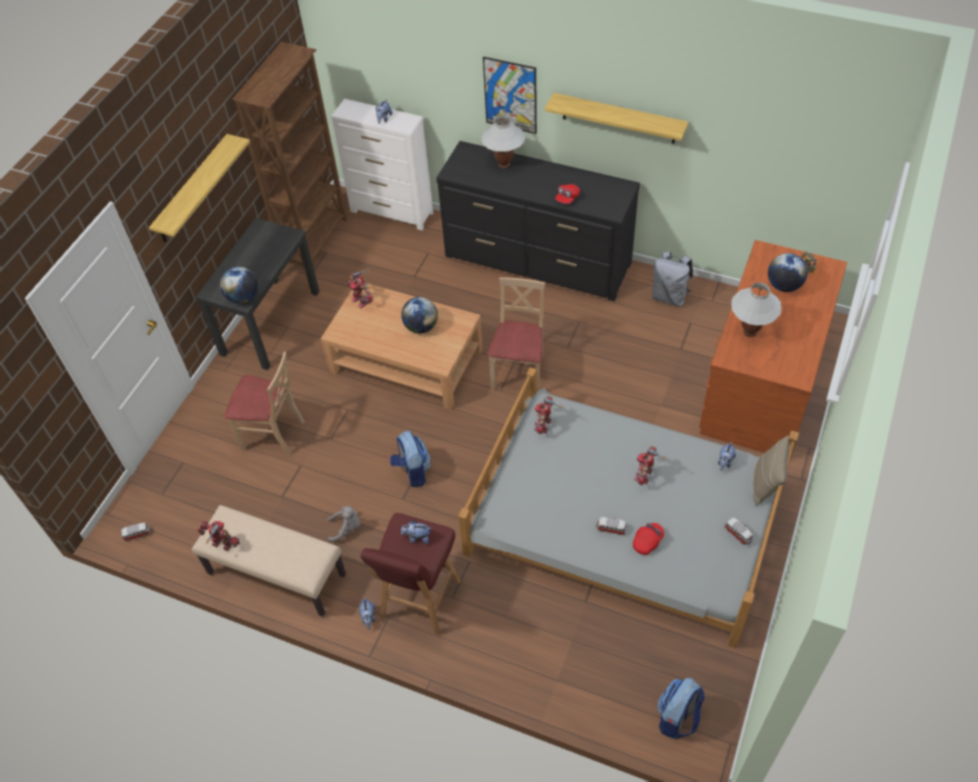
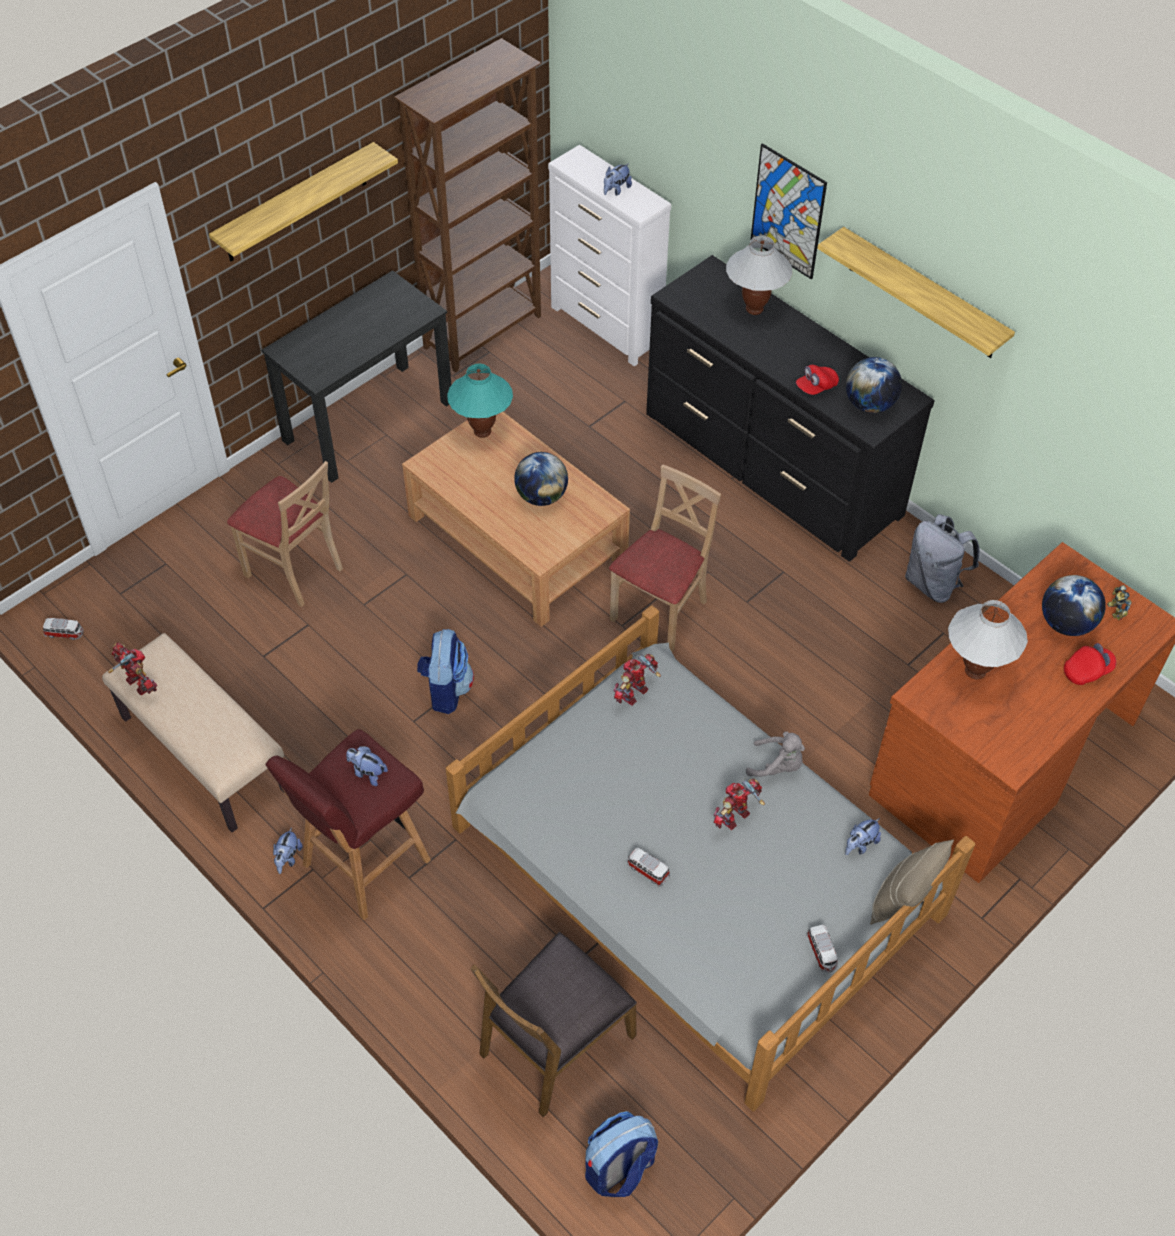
camera: 20 degrees right, 0 degrees up
(243, 297) = (320, 371): globe -> globe (869, 404)
(347, 528) = (322, 731): grey plush toy -> grey plush toy (777, 766)
(361, 300) = (482, 432): toy robot -> turquoise table lamp
(598, 659) = (555, 1043): none -> brown chair
(648, 541) = (688, 909): red cap -> red cap (1087, 671)

